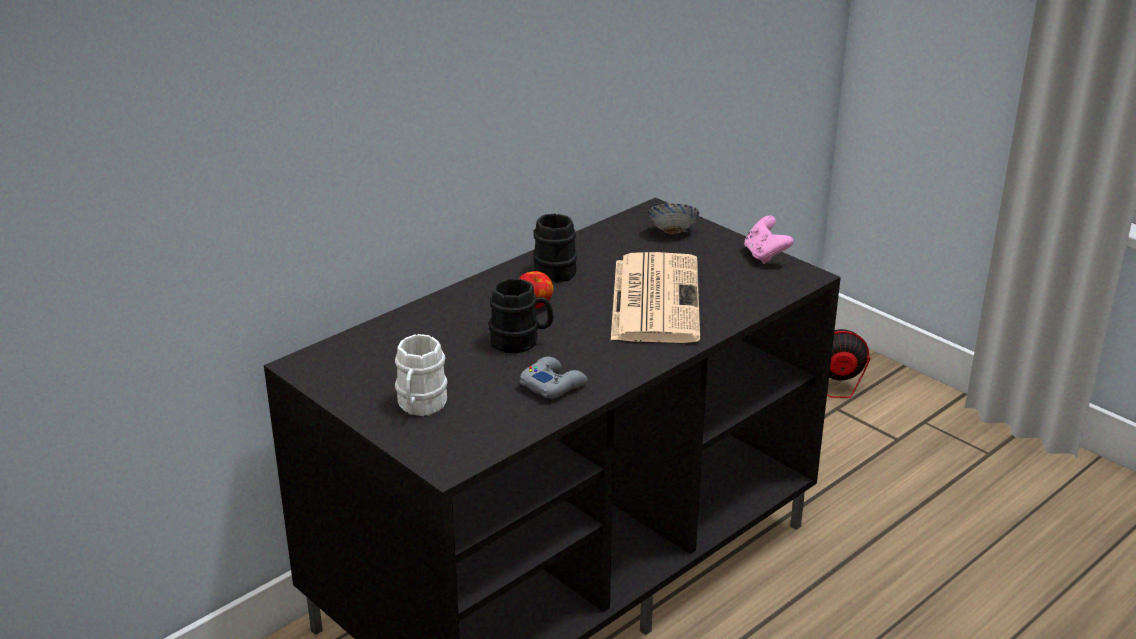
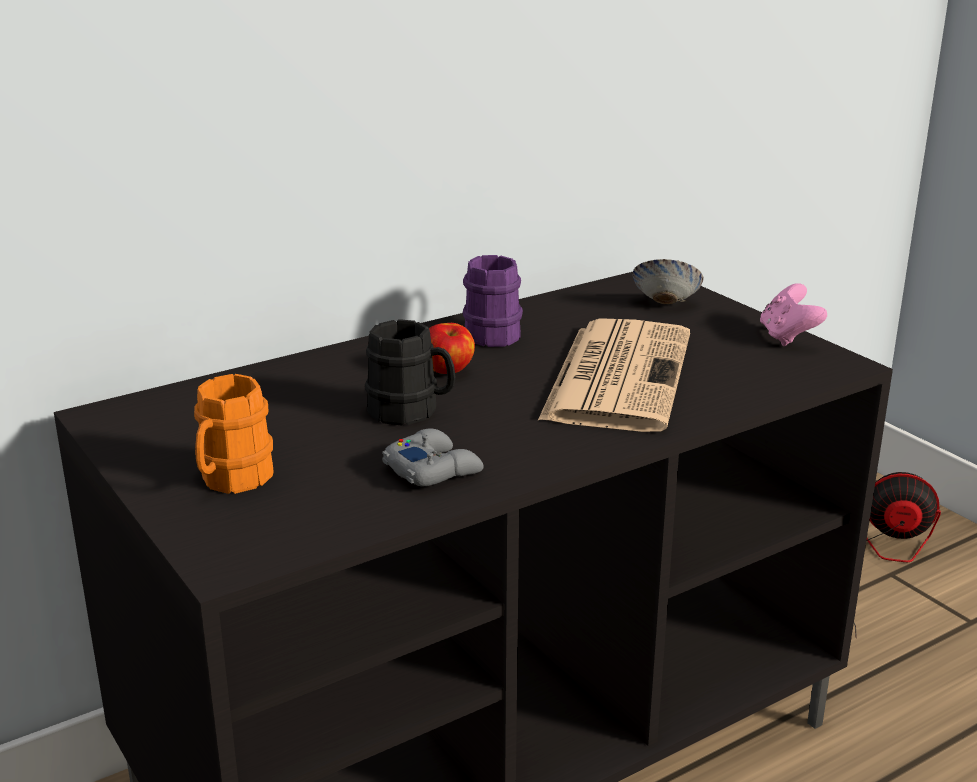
camera: 10 degrees right, 5 degrees down
(420, 406) = (231, 480): white mug -> orange mug
(553, 269) = (491, 332): black mug -> purple mug

